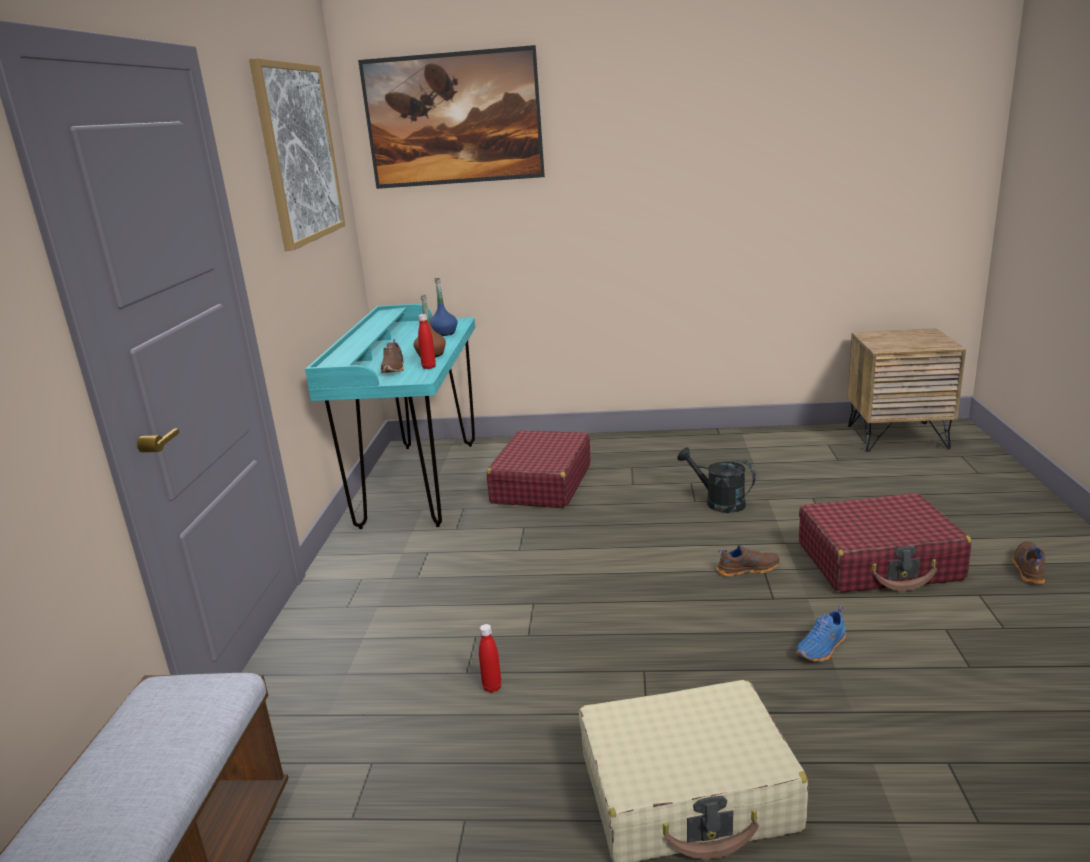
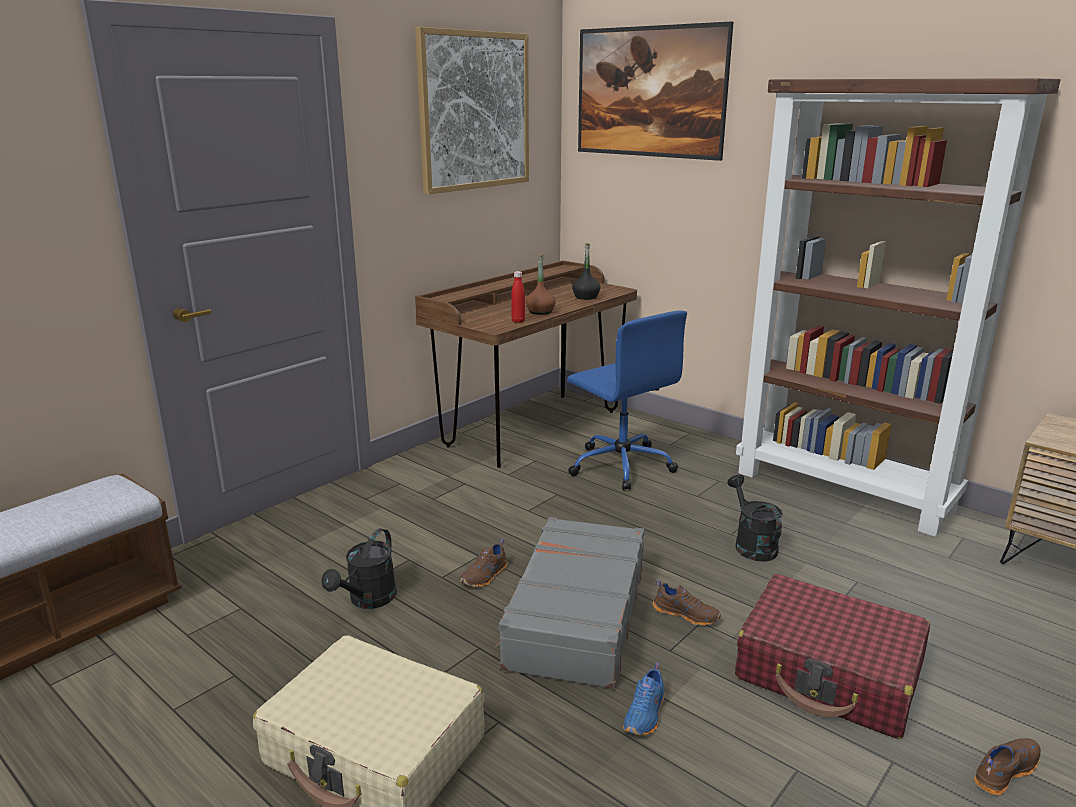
camera: 35 degrees right, 0 degrees up
(394, 369) = (494, 315): brown shoe -> brown shoe (485, 576)
(419, 483) = (532, 428): turquoise desk -> brown desk
(444, 333) = (586, 297): blue bottle -> black bottle
(492, 687) = (368, 600): red bottle -> black watering can
(541, 484) = (620, 465): red suitcase -> blue office chair
(677, 609) = (575, 616): none -> grey suitcase
(722, 441) = (845, 491): none -> brown bookcase
(822, 648) = (645, 715): blue shoe -> blue shoe turned 60 degrees counterclockwise

